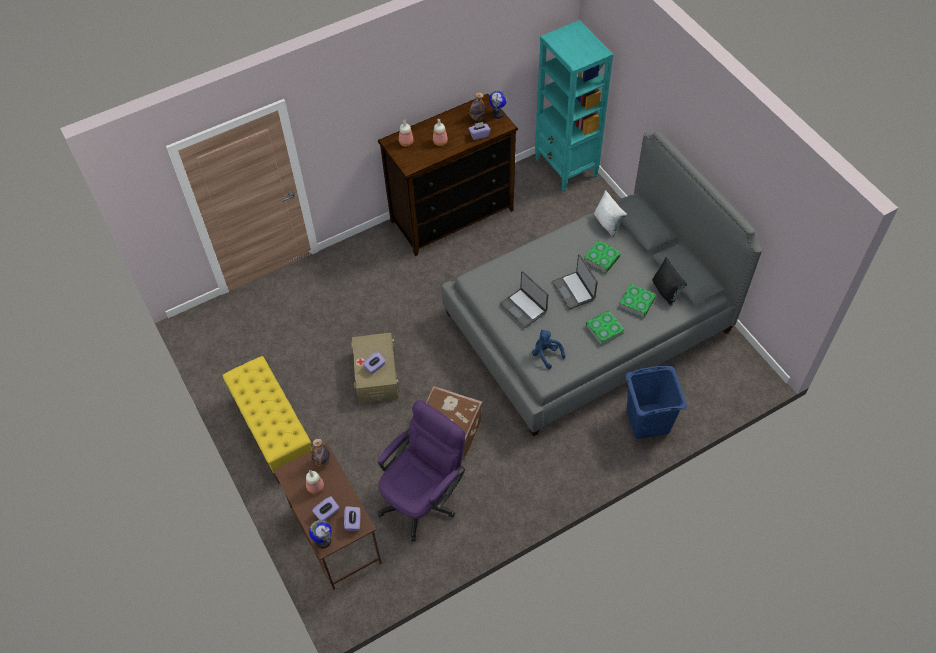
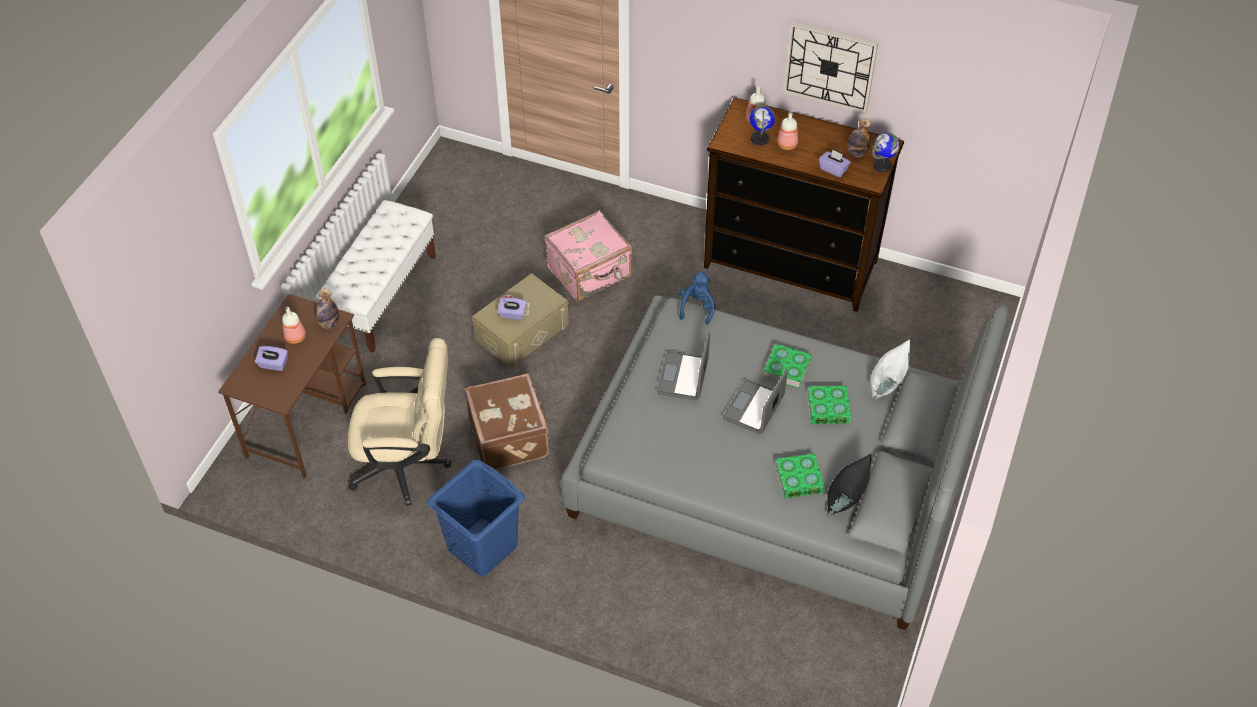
camera: 50 degrees right, 5 degrees down
(274, 431) = (383, 296): yellow bench -> white bench
(323, 540) = (240, 381): globe -> globe (760, 139)
(353, 522) = (279, 391): purple tissue box -> none
(365, 312) = (590, 273): none -> pink suitcase
(423, 498) = (409, 466): purple office chair -> beige office chair
(433, 78) = (829, 67): none -> wall clock
(546, 354) = (641, 435): blue plush toy -> blue plush toy (697, 308)
(566, 168) = (973, 322): turquoise bookcase -> none
(604, 329) = (728, 469): book -> book (787, 368)
(647, 421) = (690, 617): blue laundry basket -> blue laundry basket (482, 547)

